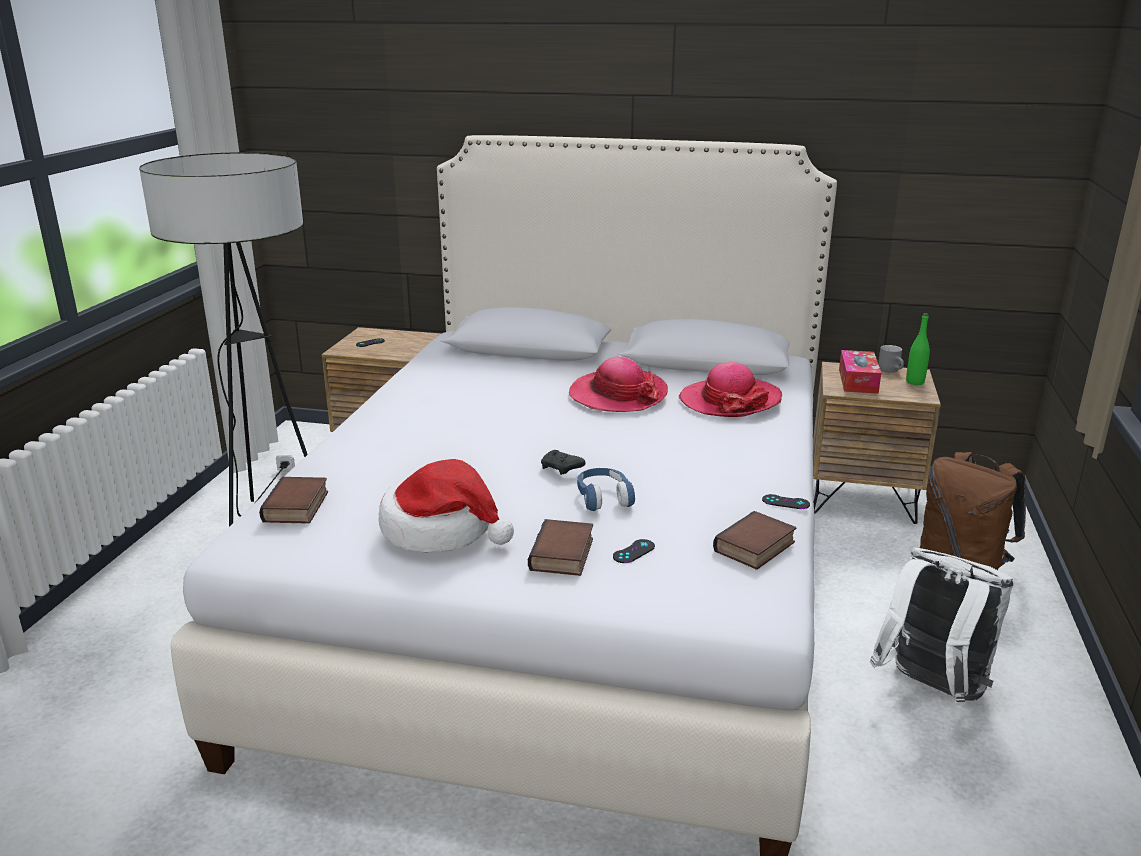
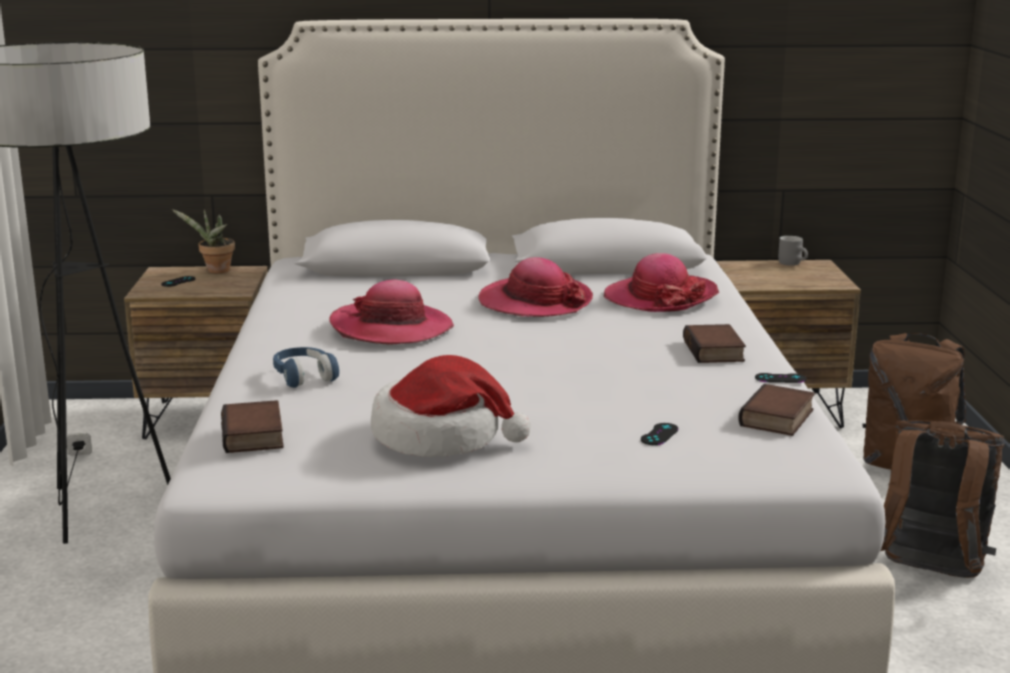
camera: 15 degrees left, 5 degrees down
(404, 335) = (215, 271): none -> potted plant
(480, 410) = (391, 328): none -> hat
(561, 469) = (527, 372): black game controller -> none
(564, 555) = (589, 445): book -> book (715, 351)
(604, 498) = (592, 394): blue headphones -> blue headphones (304, 377)
(858, 381) = (765, 275): tissue box -> none
(915, 382) = (823, 272): green bottle -> none
(931, 690) = (929, 574): white backpack -> brown backpack

